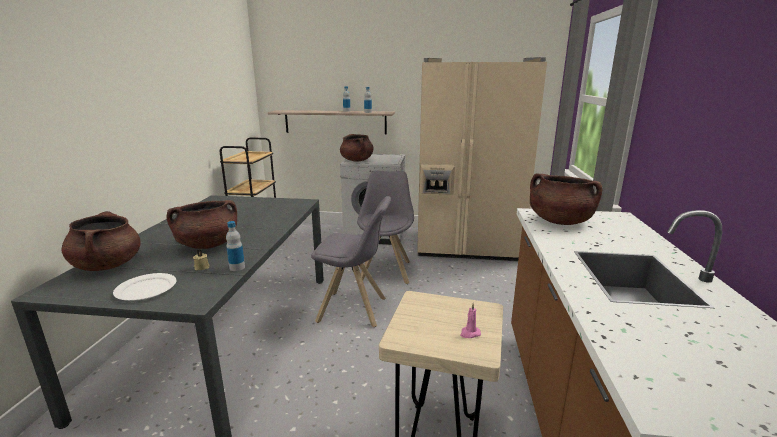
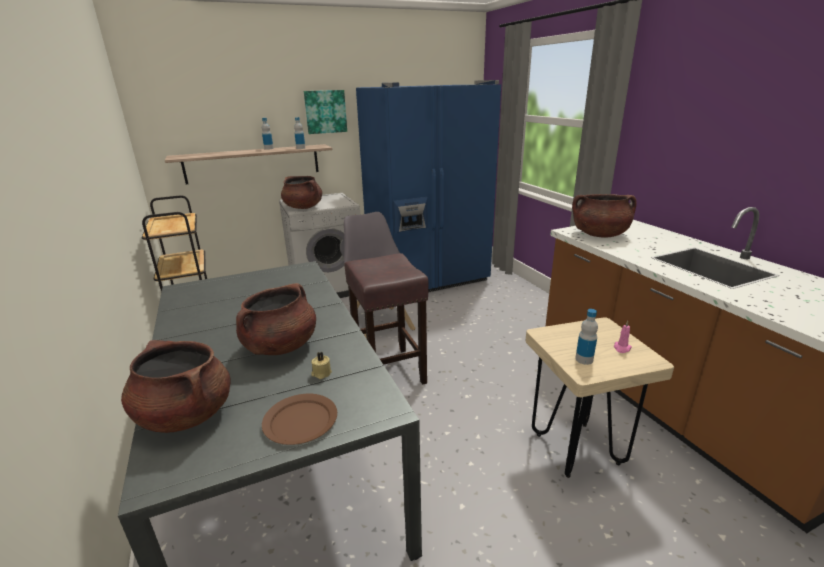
camera: 30 degrees left, 5 degrees up
(146, 289) = (301, 421): white plate -> brown plate
(237, 267) = (363, 360): bottle -> bottle (584, 359)
(353, 309) = (390, 372): grey chair -> brown stool
(398, 84) = (325, 111): none -> picture
(467, 245) = (427, 276): beige fridge -> blue fridge

